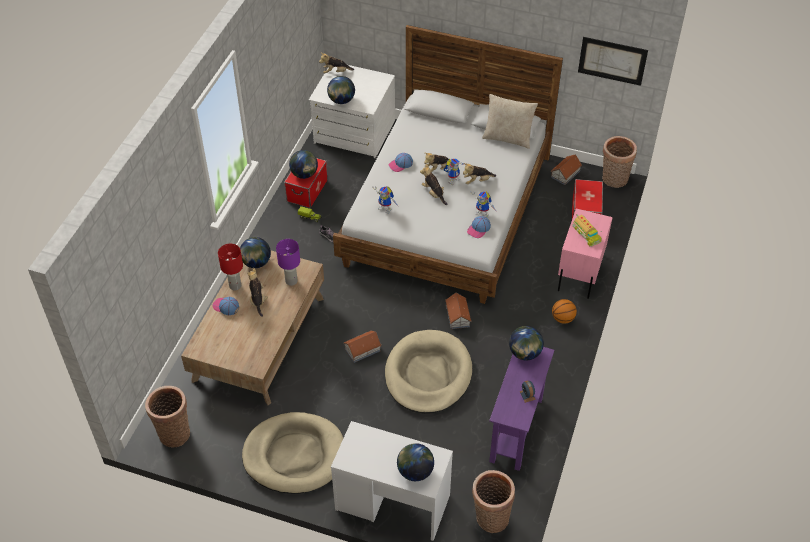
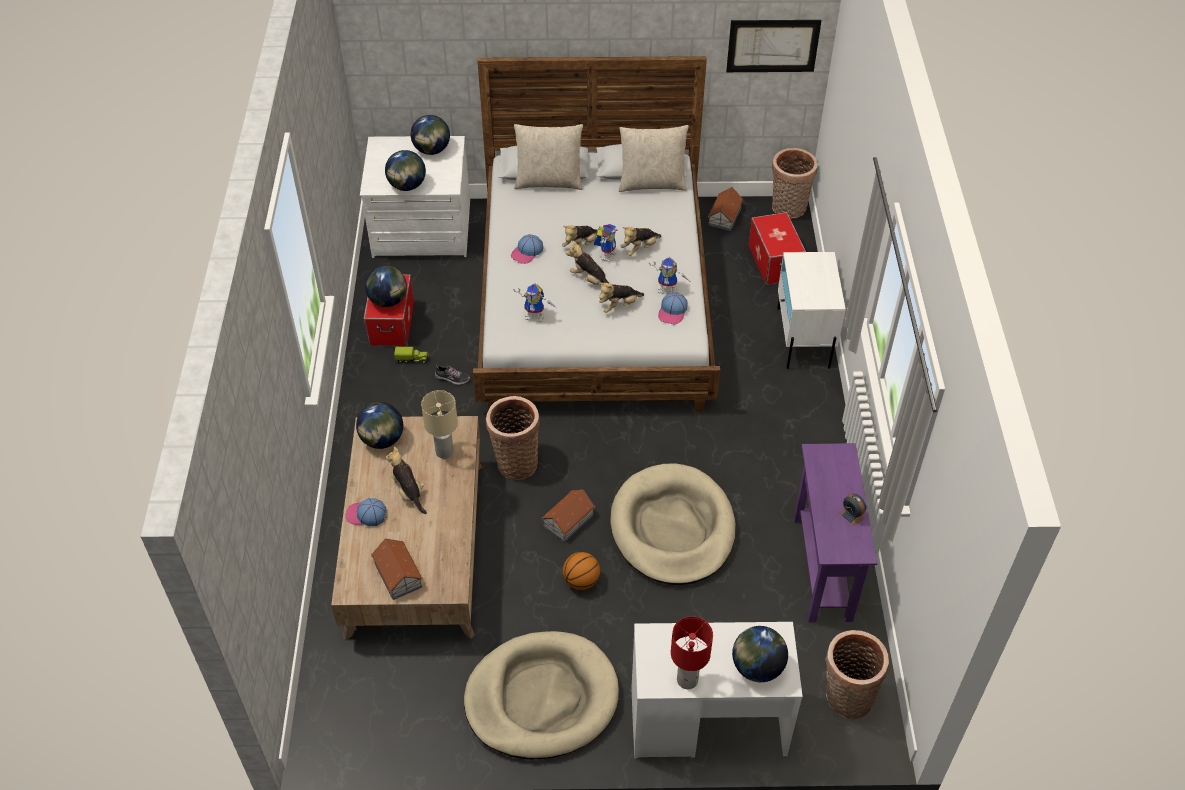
camera: 20 degrees left, 0 degrees up
(174, 432) = (351, 721): basket -> basket (515, 462)
(235, 286) = (367, 481): red table lamp -> red table lamp (688, 680)
(291, 281) = (444, 451): purple table lamp -> beige table lamp
(336, 72) = (381, 150): plush toy -> plush toy (619, 305)
(438, 120) = (549, 181): none -> beige pillow
(457, 316) = (675, 439): toy house -> toy house (398, 575)
(524, 353) = (820, 459): globe -> globe (432, 150)
(562, 318) = (810, 403): basketball -> basketball (581, 581)
(579, 272) = (803, 337): pink nightstand -> white nightstand
(586, 234) = (812, 282): toy truck -> none

